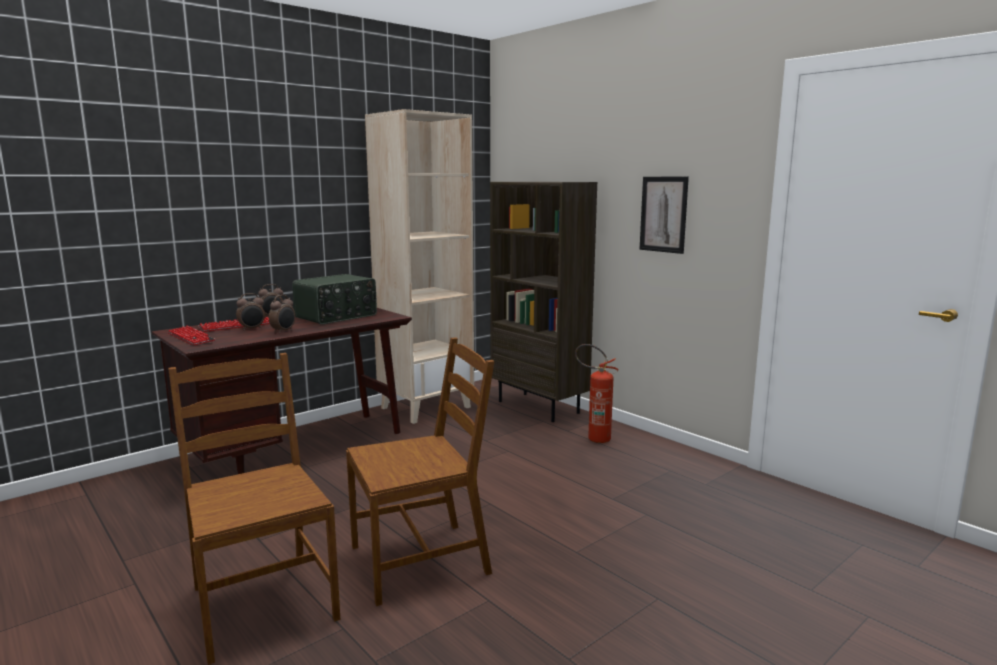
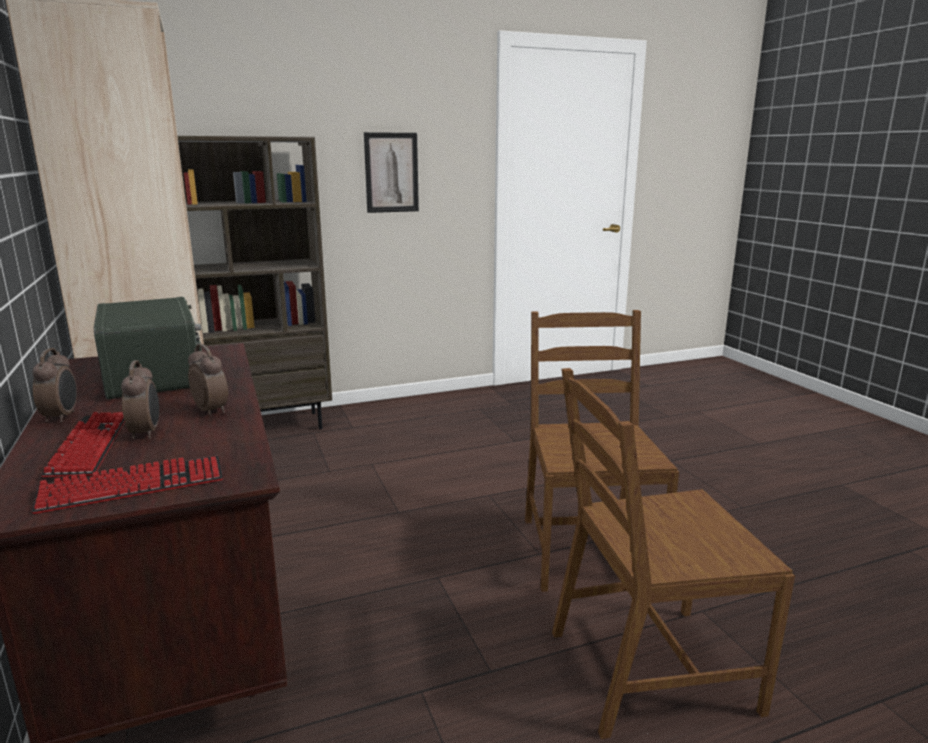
camera: 70 degrees left, 5 degrees up
(593, 438) = (385, 420): fire extinguisher -> none

